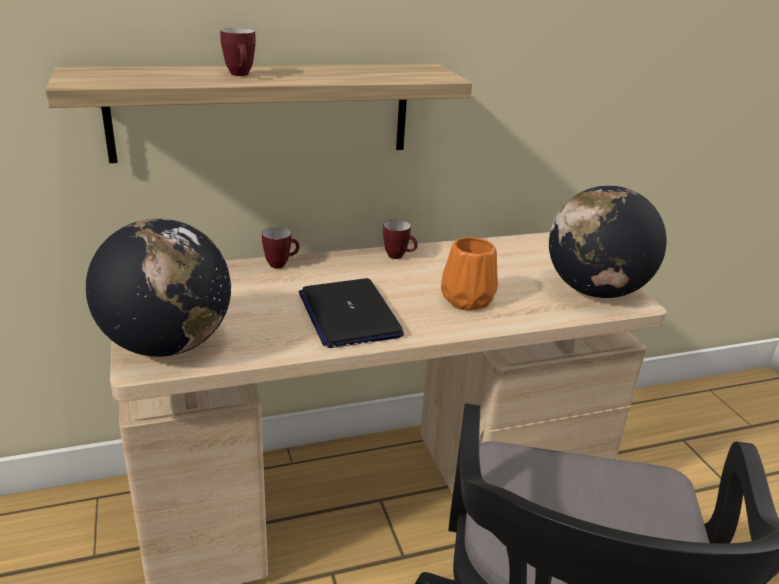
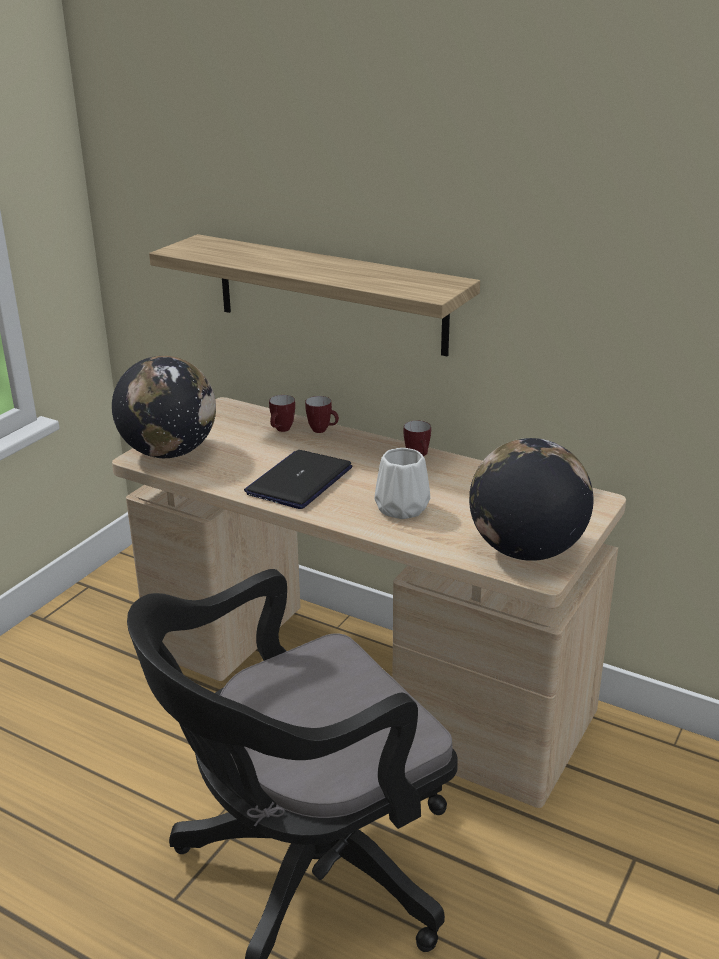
camera: 50 degrees right, 0 degrees up
(241, 75) = (284, 262): mug -> mug (281, 430)
(468, 300) = (401, 509): orange vase -> white vase

